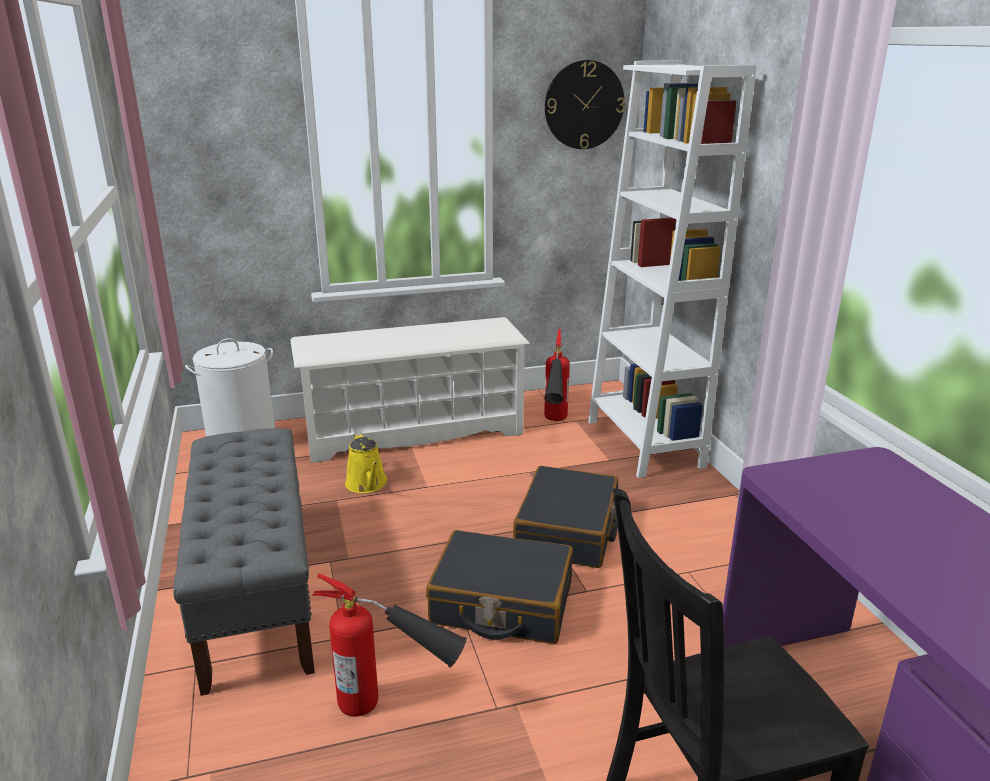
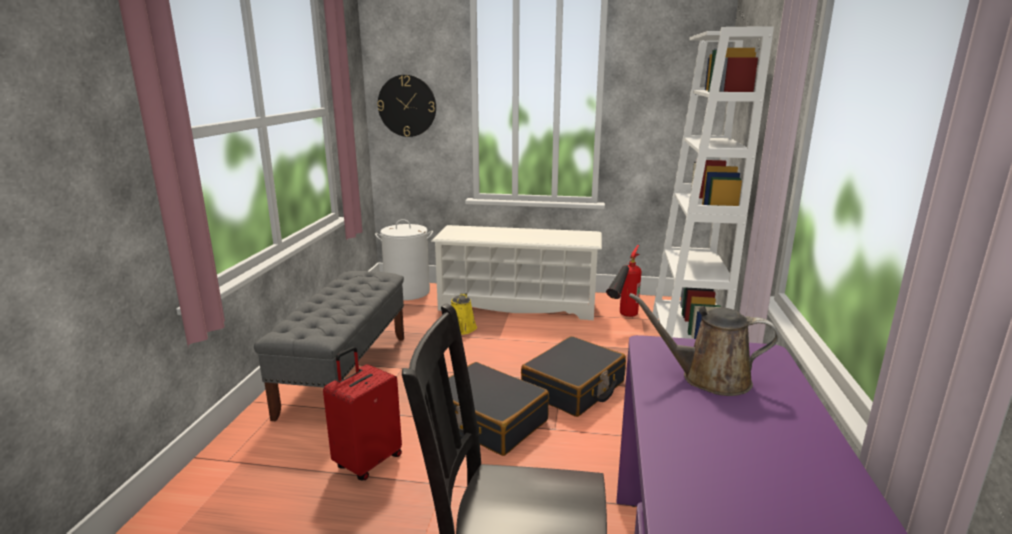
camera: 25 degrees right, 5 degrees down
(394, 707) = (367, 461): fire extinguisher -> red suitcase
(584, 105) = (679, 74): wall clock -> wall clock (407, 106)
(865, 504) = (708, 378): none -> brown watering can

